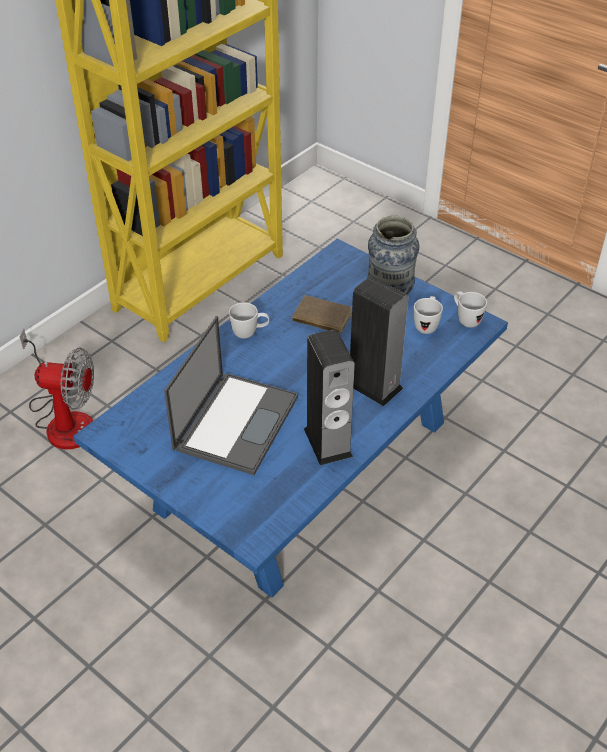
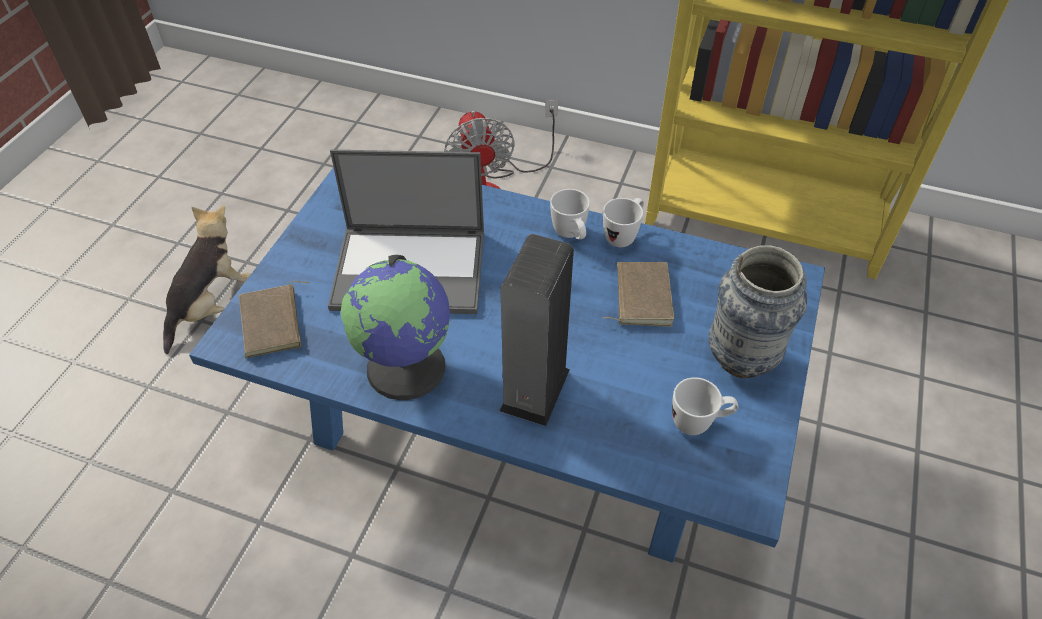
camera: 70 degrees right, 5 degrees up
(74, 655) = (211, 305): none -> plush toy
(250, 509) = (274, 323): none -> brown book
(328, 442) = (407, 367): speaker -> globe
(465, 319) = (745, 473): white mug -> white mug (623, 235)

